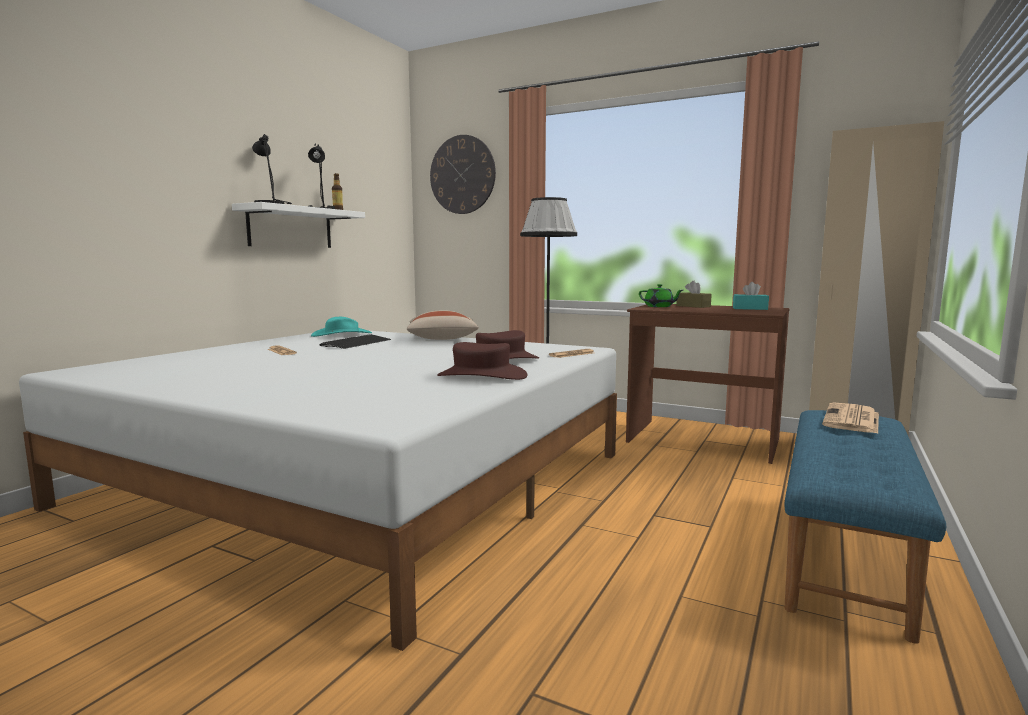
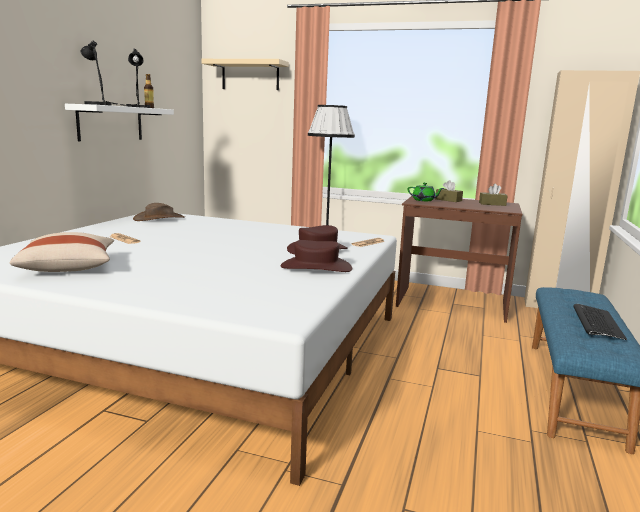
camera: 10 degrees left, 5 degrees up
(342, 334) = (159, 218): turquoise hat -> brown hat
(356, 343) = (182, 229): keyboard -> keyboard (597, 322)
(442, 338) = (250, 224): beige pillow -> beige pillow (68, 267)
(462, 175) = (250, 75): wall clock -> beige shelf
(750, 308) = (492, 204): turquoise tissue box -> brown tissue box
(852, 419) = (577, 296): newspaper -> none

